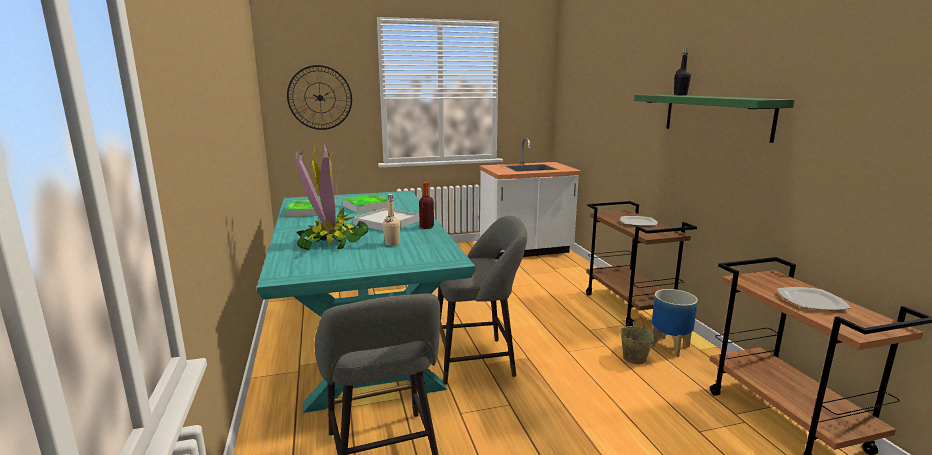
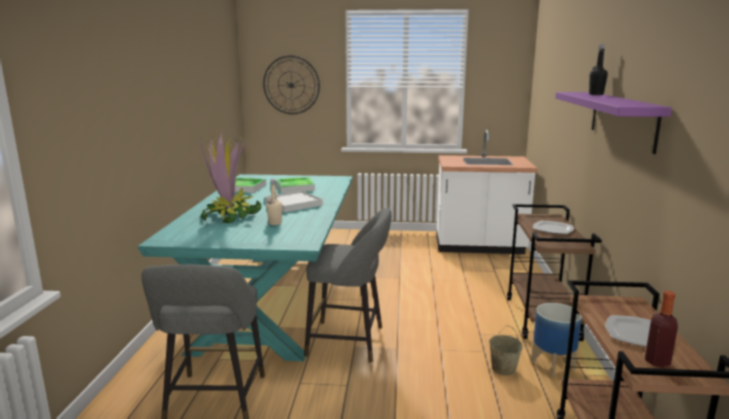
camera: 20 degrees right, 0 degrees up
(426, 227) = (322, 211): bottle -> bottle (657, 362)
(715, 115) = (622, 119): green shelf -> purple shelf

